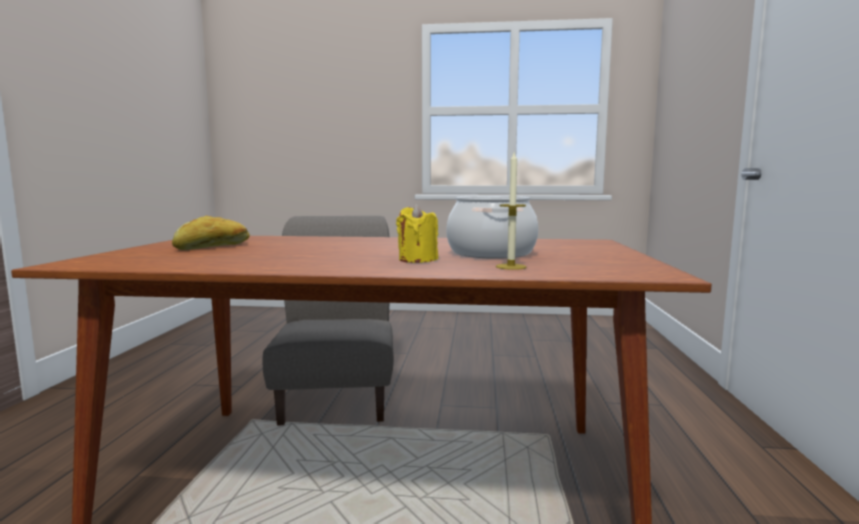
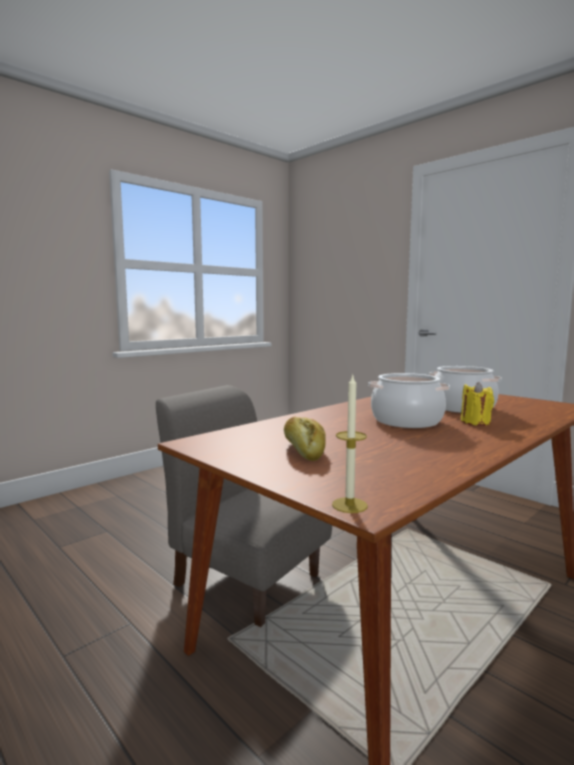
camera: 50 degrees left, 0 degrees up
(371, 250) = (407, 421): none -> cooking pot
(511, 267) = (525, 415): candle -> candle (349, 505)

